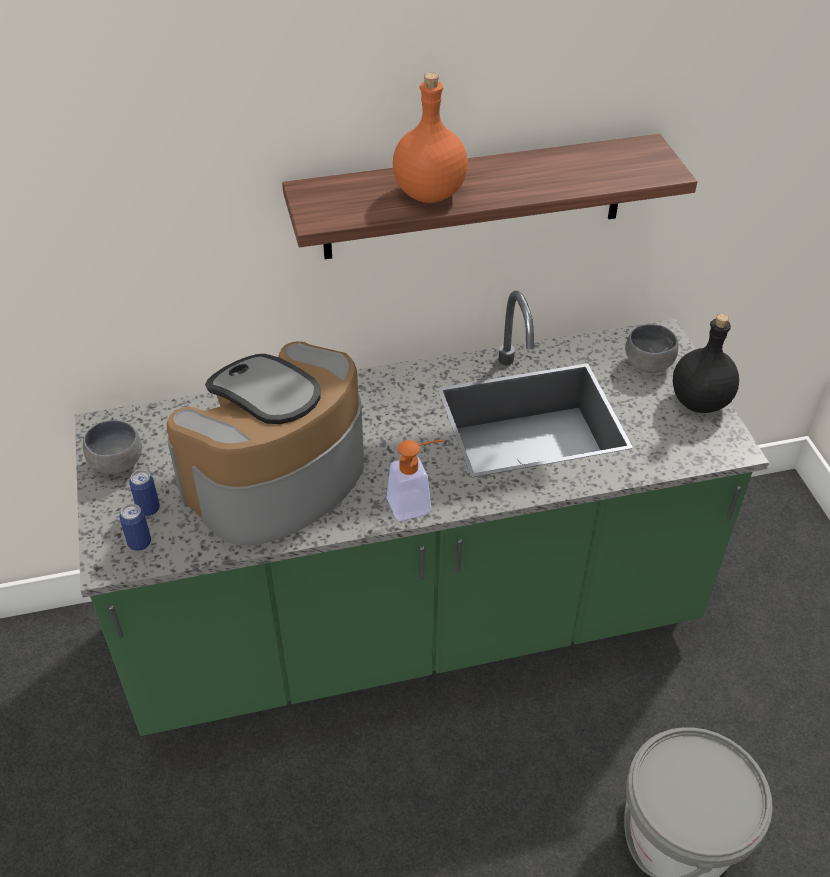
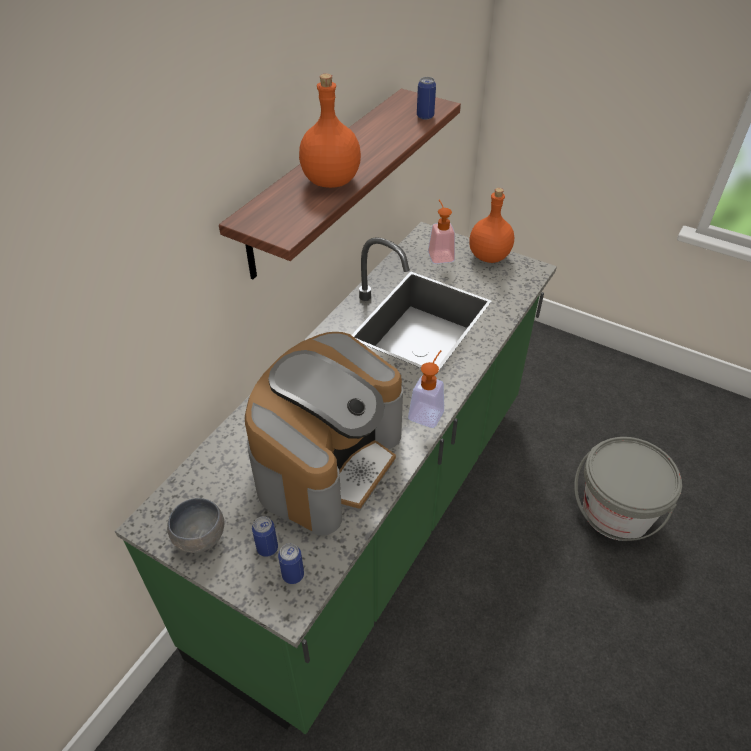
camera: 45 degrees left, 0 degrees up
(276, 479) = (328, 461): coffee machine -> coffee machine turned 150 degrees counterclockwise
(631, 176) = (425, 116): none -> can
(646, 365) = (439, 254): grey bowl -> soap dispenser
(699, 402) = (489, 257): black bottle -> orange bottle

